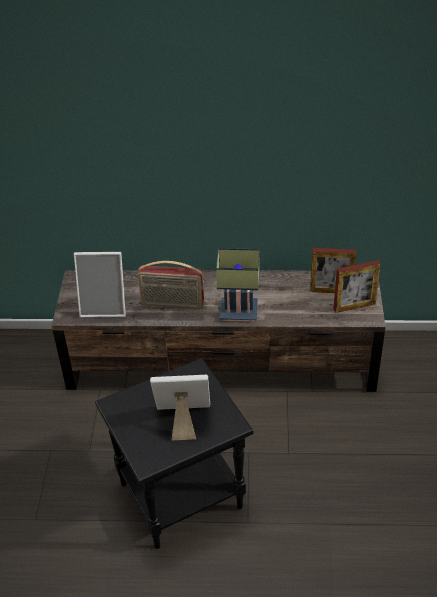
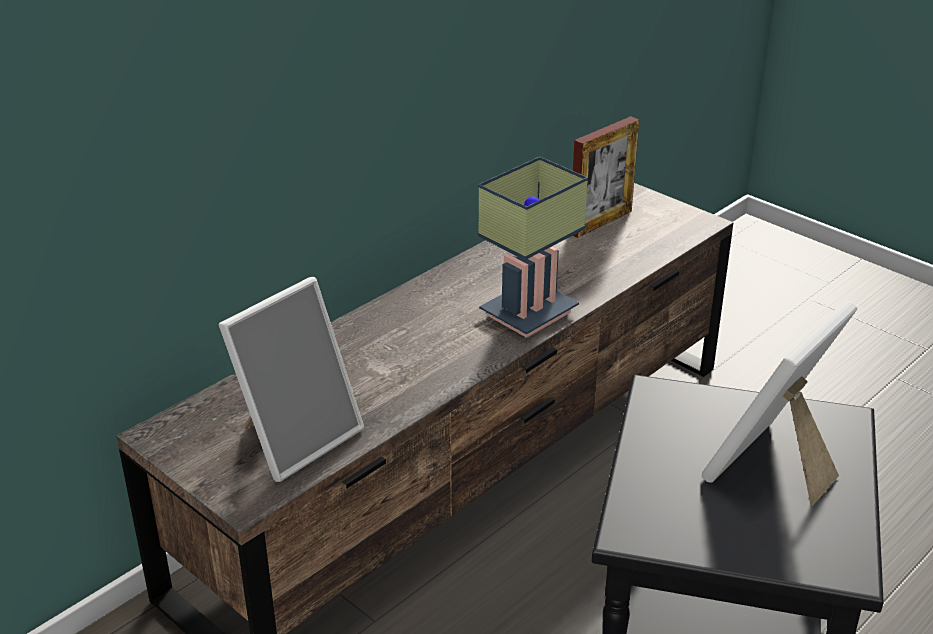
camera: 50 degrees left, 10 degrees down
(172, 303) = (408, 363): radio -> none
(354, 306) = (660, 222): picture frame -> none

